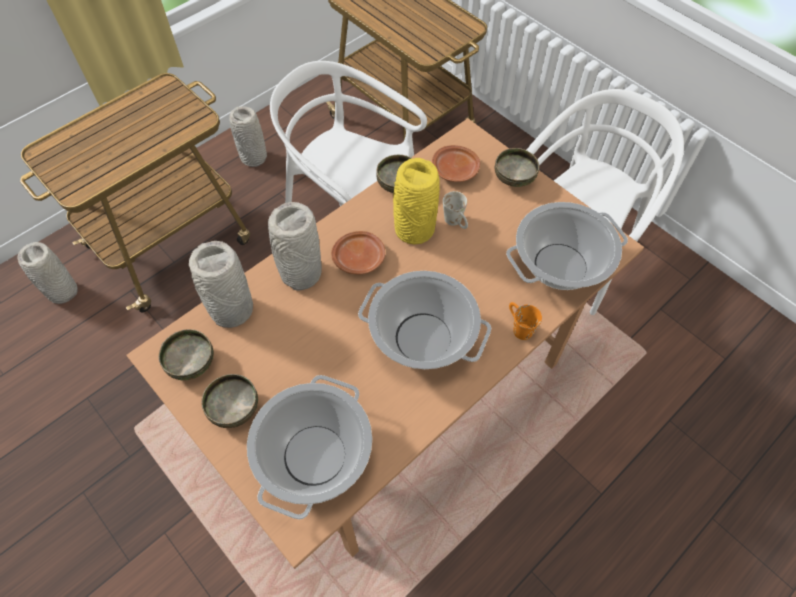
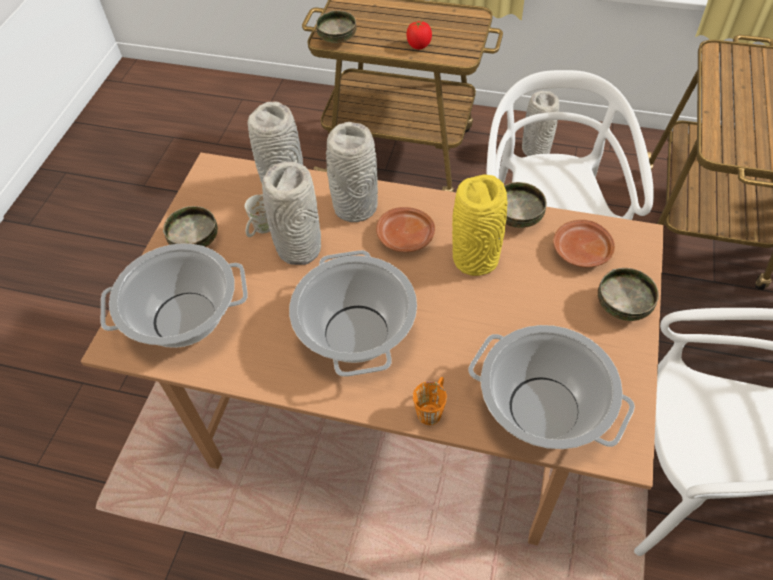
camera: 60 degrees right, 5 degrees down
(63, 292) = (304, 127): grey vase -> grey vase (298, 249)
(157, 137) = (419, 46): none -> tomato
(191, 363) = (218, 191): bowl -> bowl (337, 39)
(456, 222) = (515, 287): white mug -> white mug (260, 231)

